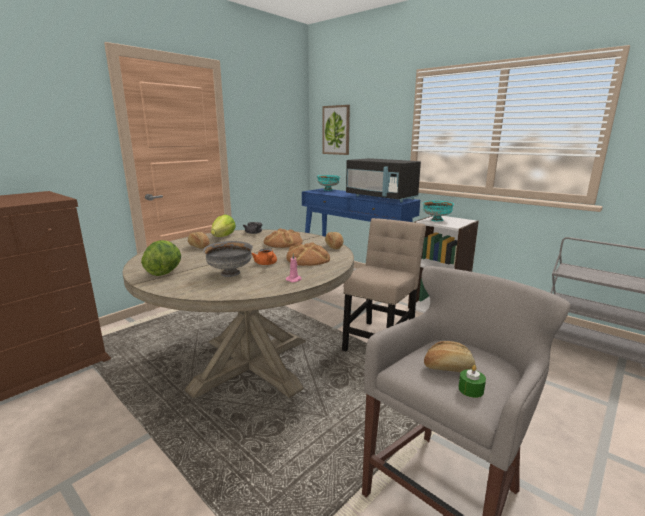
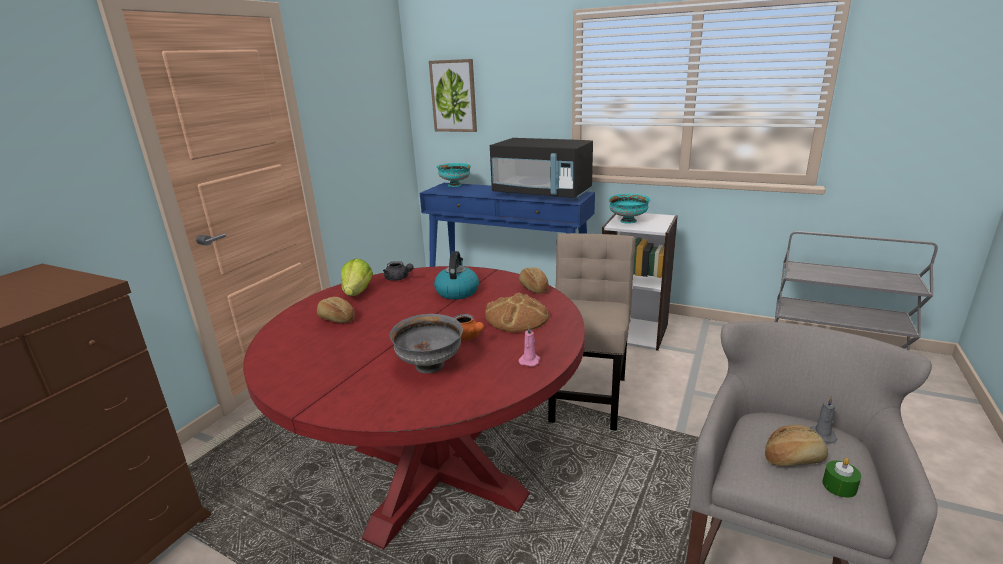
camera: 15 degrees left, 5 degrees up
(164, 273) = (326, 382): lettuce -> none
(251, 364) = (437, 471): beige dining table -> red dining table
(283, 243) = (457, 291): bread -> kettle
(485, 359) = (821, 434): none -> grey candle

